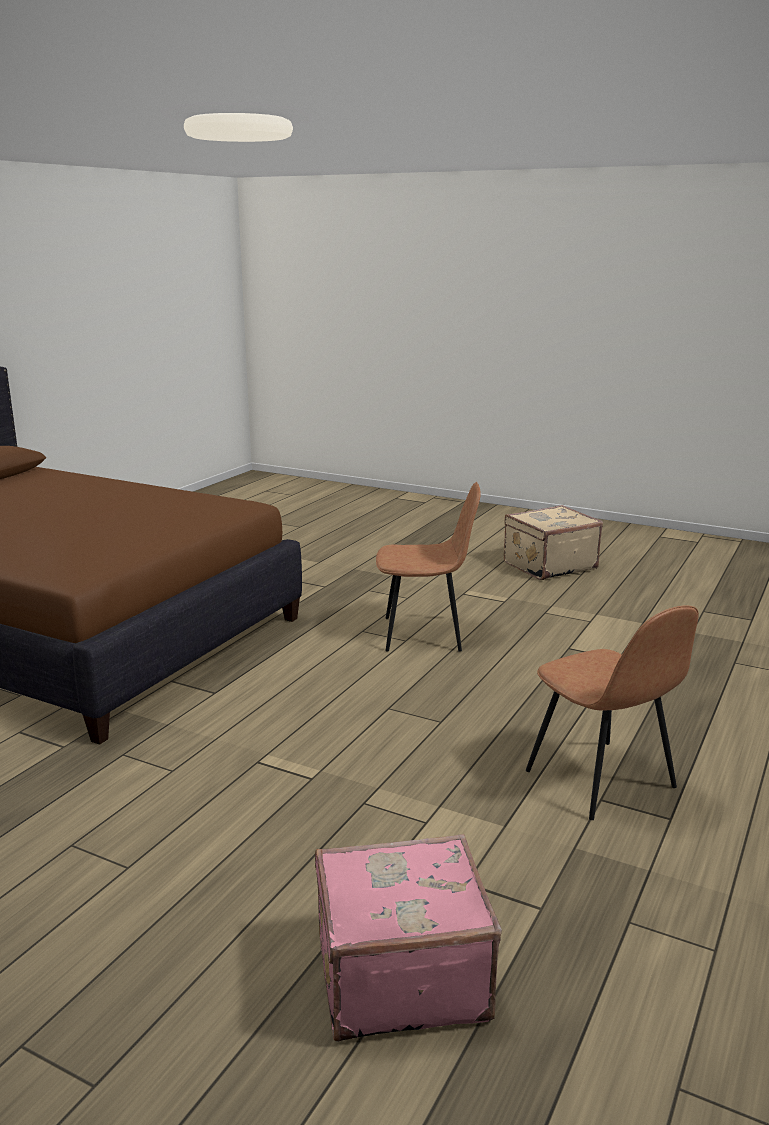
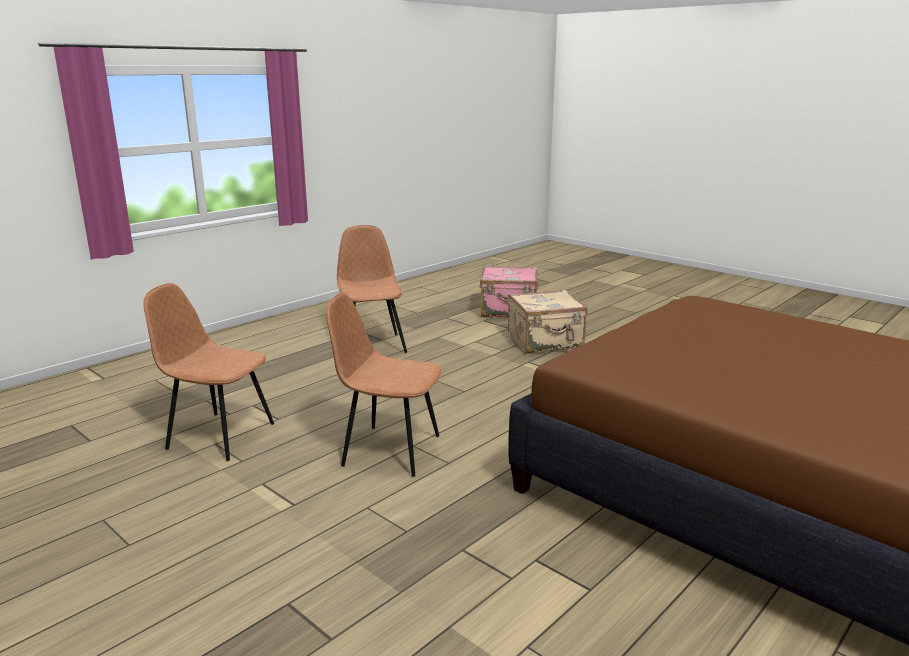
camera: 165 degrees left, 0 degrees up
(548, 565) = (111, 548): beige suitcase -> beige suitcase (545, 343)
(599, 627) = (219, 435): none -> brown chair

